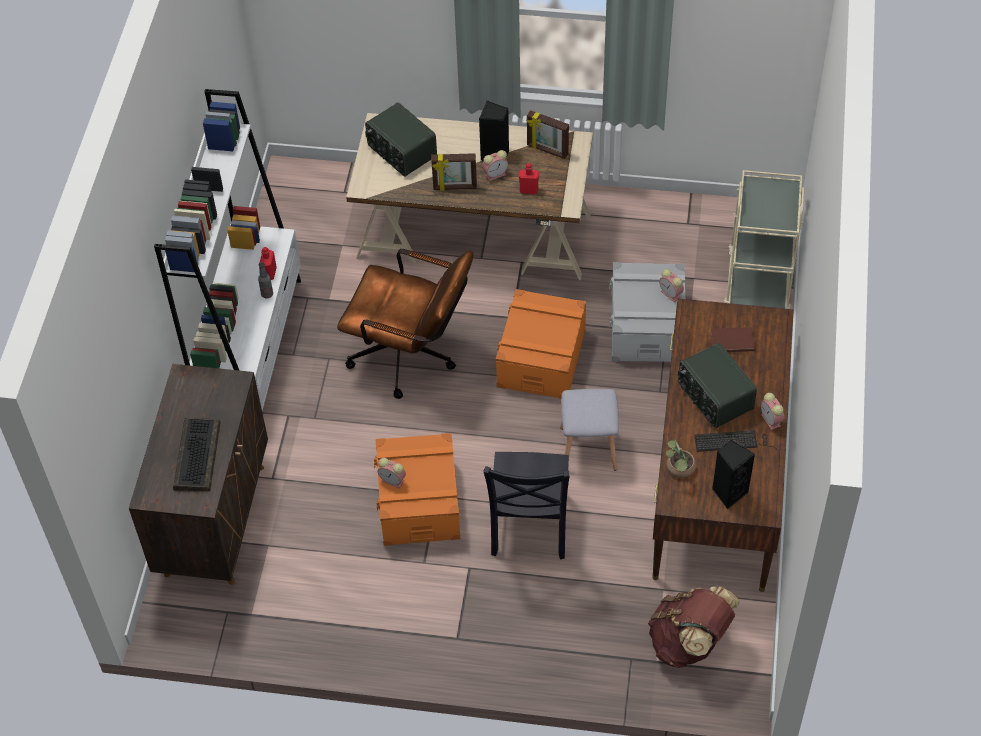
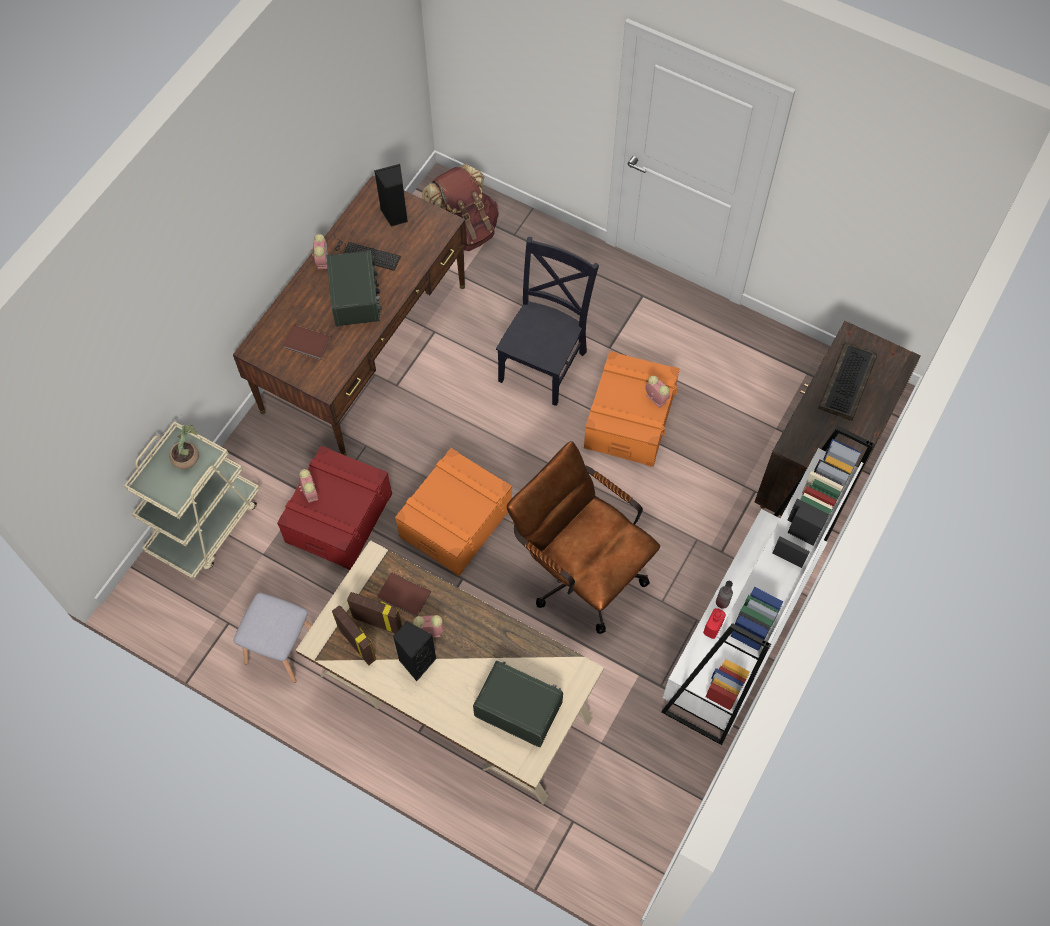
camera: 160 degrees left, 10 degrees up
(401, 151) = (519, 708): radio -> radio turned 45 degrees counterclockwise
(455, 187) = (480, 632): picture frame -> picture frame (378, 622)
(529, 190) = (404, 596): red bottle -> brown book
(587, 447) = (459, 416): grey stool -> grey stool (282, 649)
(647, 326) = (338, 517): grey storage box -> red storage box
(679, 470) = (424, 246): potted plant -> potted plant (188, 455)

